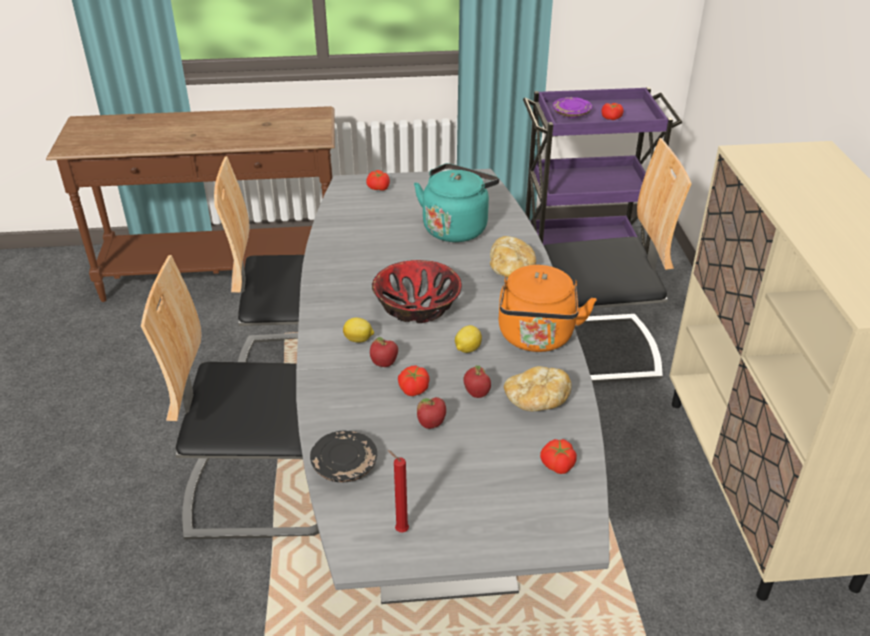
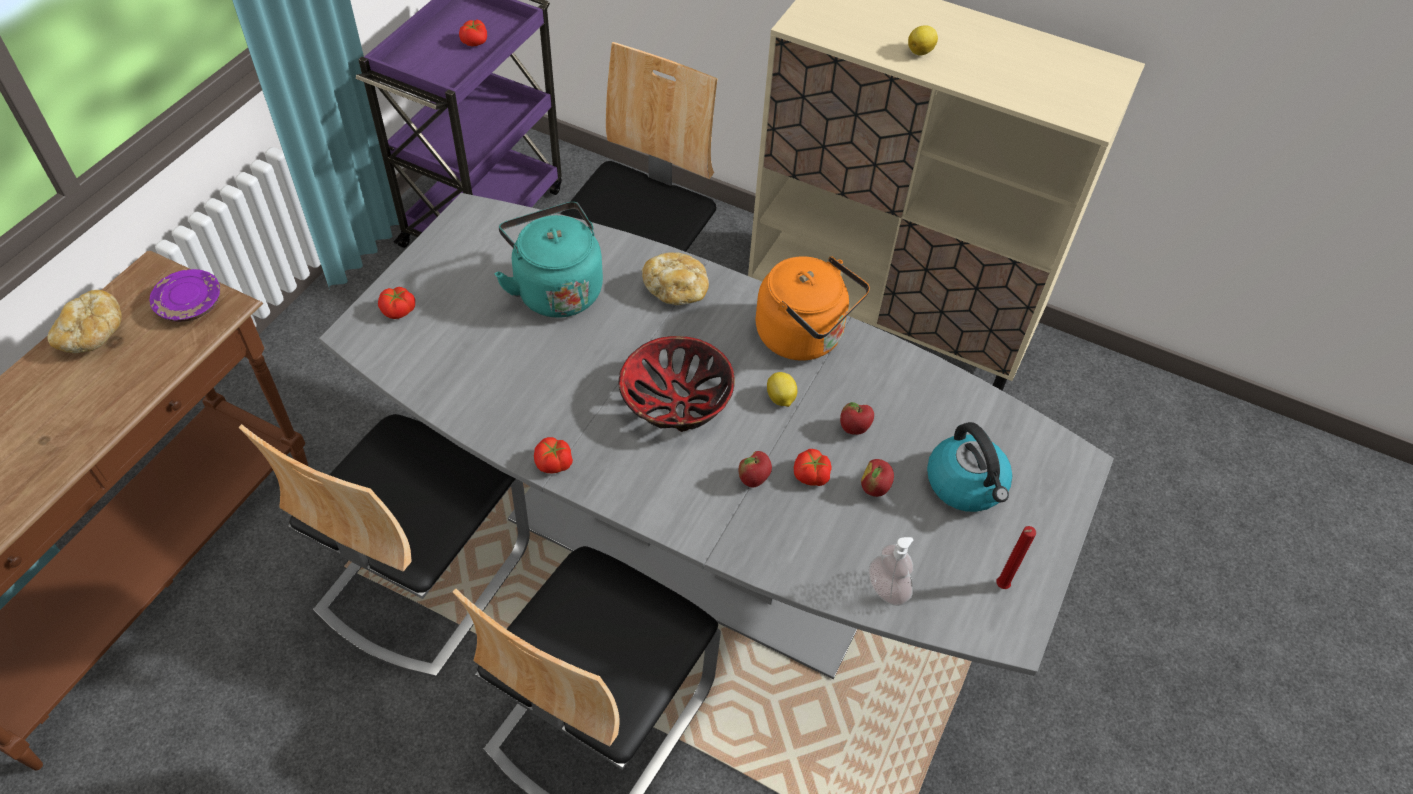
camera: 60 degrees left, 15 degrees up
(344, 465) = (887, 589): black plate -> soap dispenser
(359, 340) = (695, 481): lemon -> lemon (921, 51)
(484, 474) = (966, 484): none -> kettle
(536, 401) = (895, 391): bread -> bread (93, 336)
(557, 465) = (987, 425): tomato -> tomato (554, 463)
(571, 114) = (429, 63): purple plate -> purple plate (190, 304)

